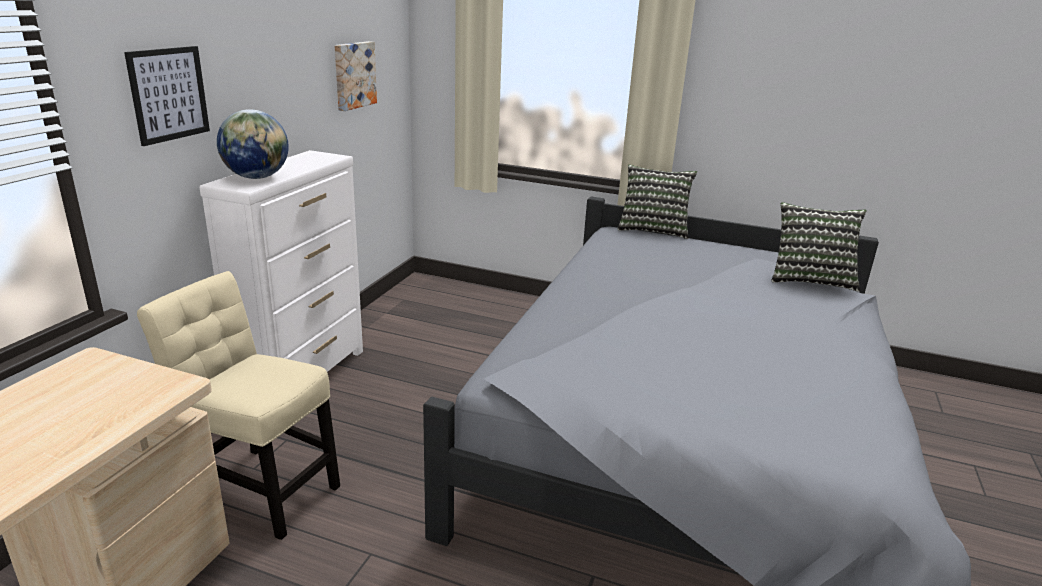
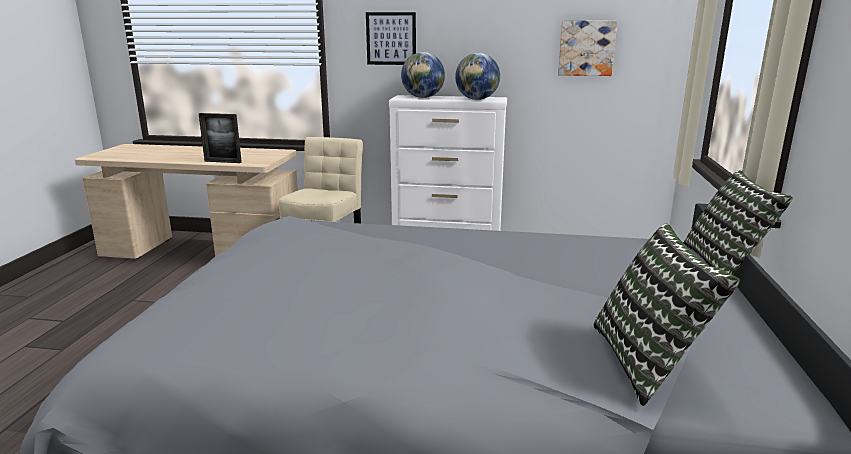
camera: 80 degrees right, 5 degrees down
(105, 428) = (223, 161): none -> picture frame
(316, 161) = (477, 99): none -> globe

